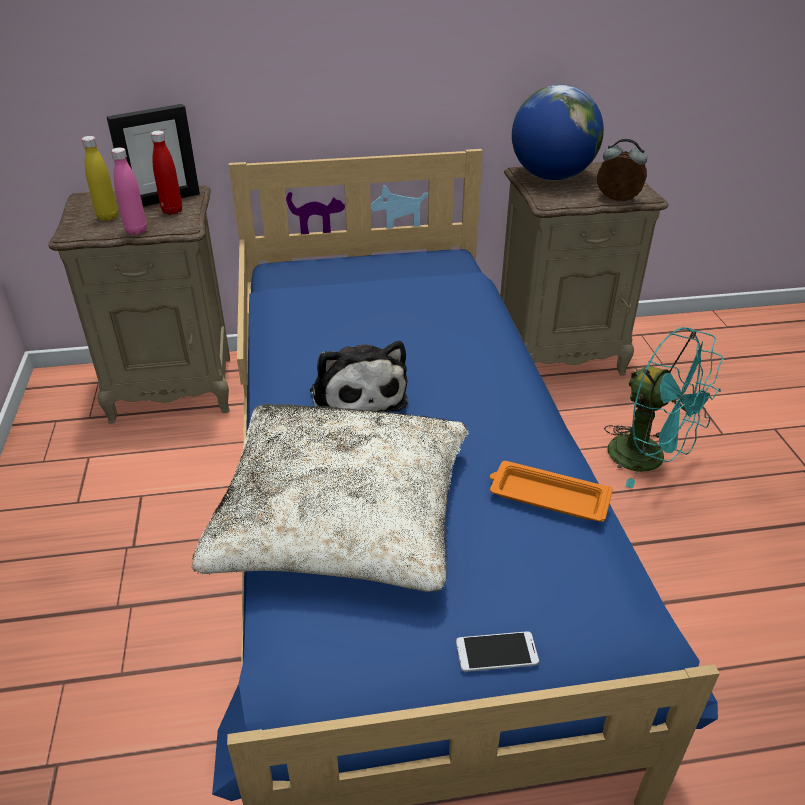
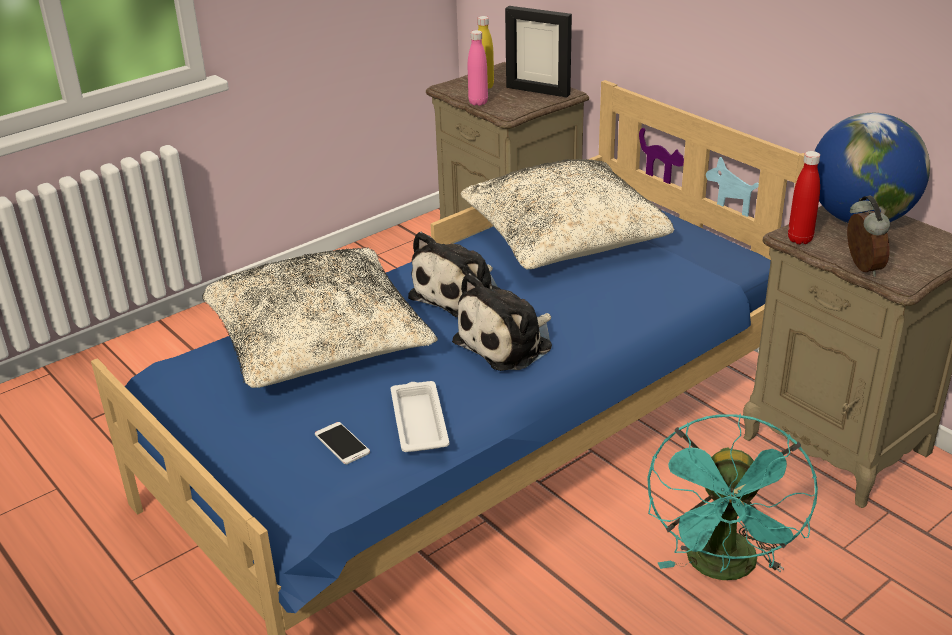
camera: 60 degrees right, 5 degrees down
(172, 211) = (525, 100): red bottle -> red bottle (799, 239)
(324, 308) = (566, 235): none -> beige pillow
(465, 400) = (508, 343): none -> plush toy
(496, 652) = (237, 446): phone -> phone (342, 443)
(547, 497) = (419, 421): orange tray -> white tray

